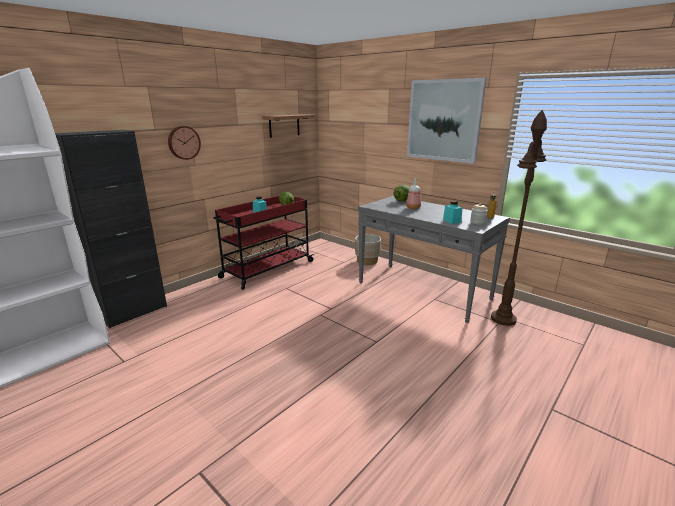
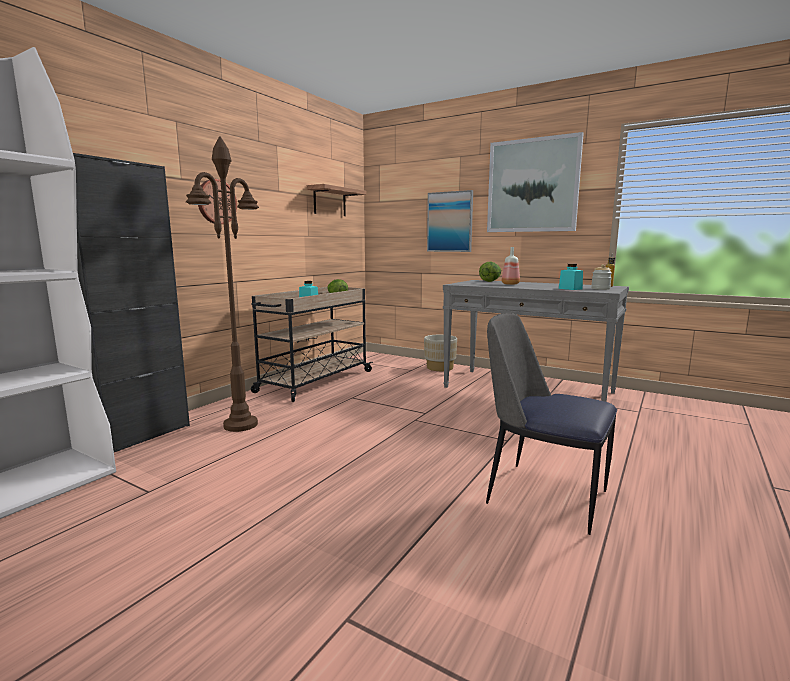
camera: 10 degrees left, 10 degrees down
(266, 269) = (314, 382): red cart -> beige cart
(372, 395) = (543, 495): none -> chair
(380, 144) = (450, 222): none -> picture
(503, 319) = (641, 408): brown floor lamp -> brown floor lamp (241, 425)

